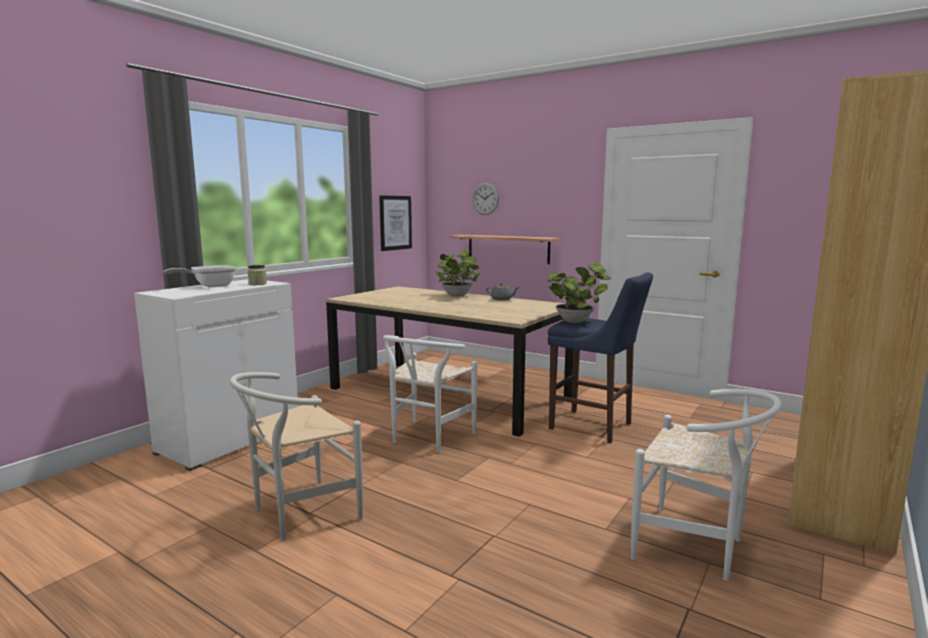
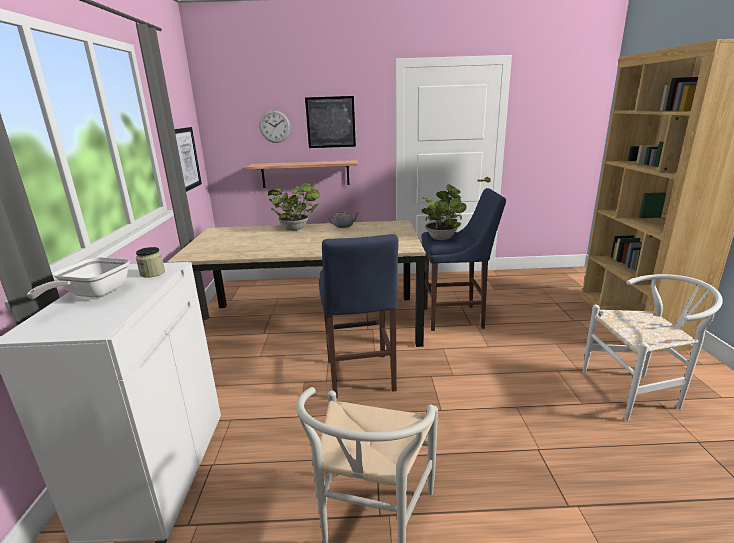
camera: 35 degrees left, 10 degrees up
(427, 438) = (360, 378): white chair -> blue stool
(536, 196) = (330, 122): none -> picture

